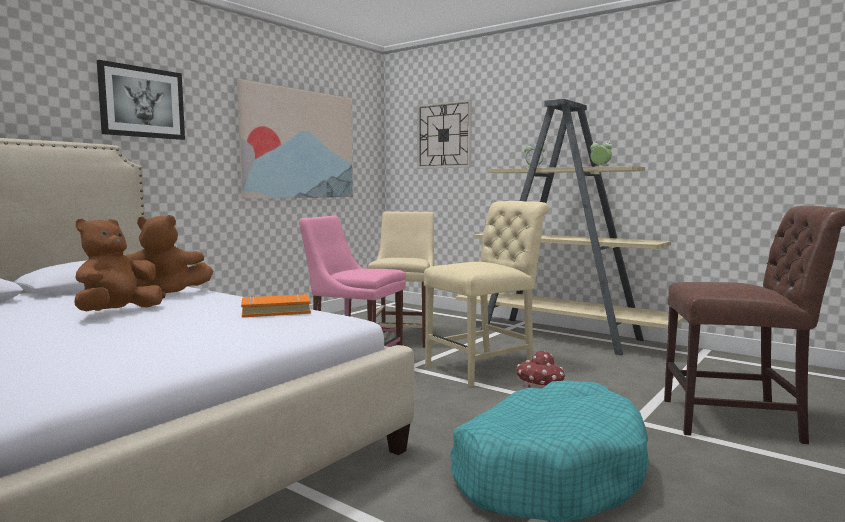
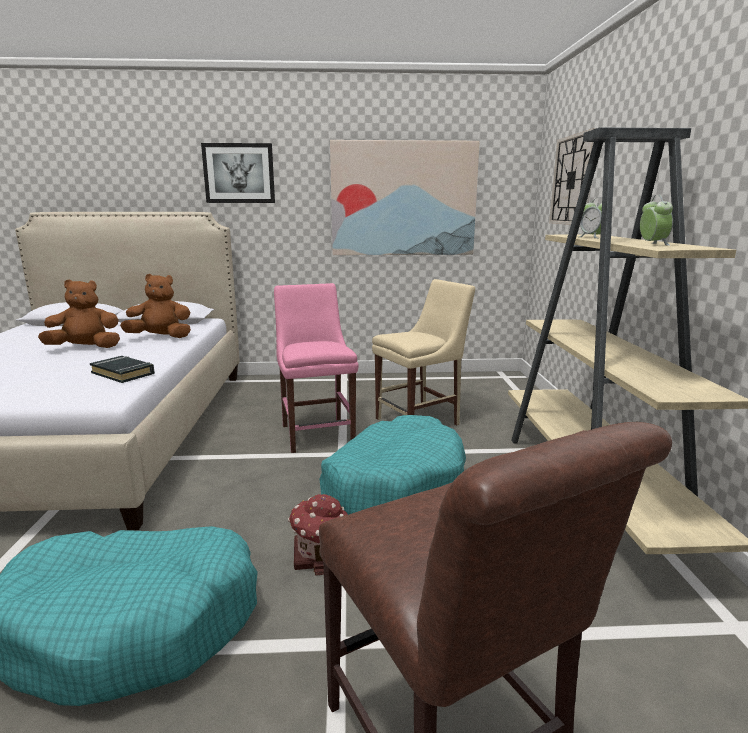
camera: 50 degrees right, 10 degrees up
(166, 294) = (161, 337): brown plush toy -> brown plush toy turned 135 degrees clockwise
(276, 311) = (123, 373): orange book -> black book
(485, 368) = (393, 486): beige chair -> turquoise dog bed

